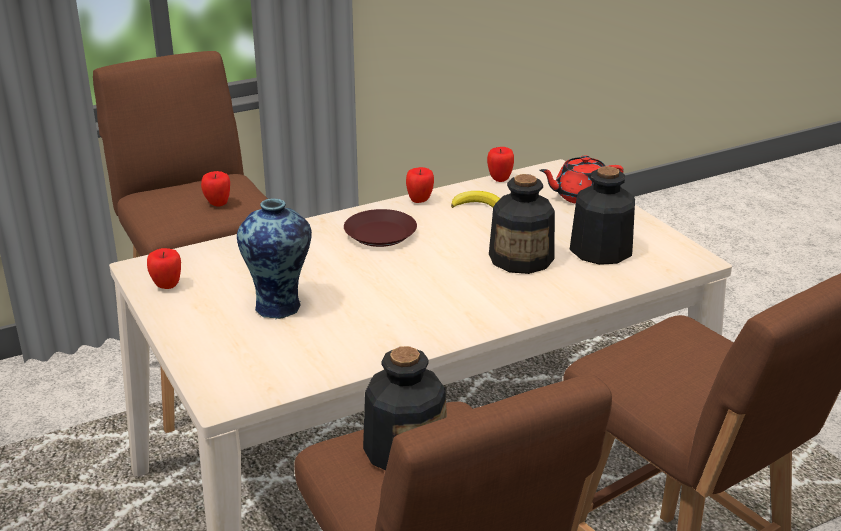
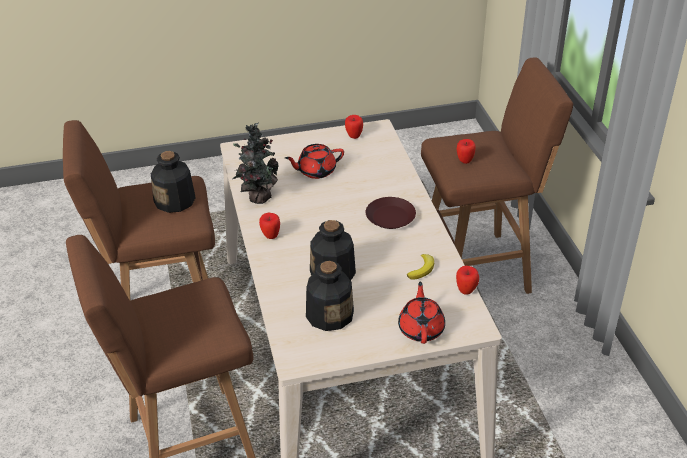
camera: 105 degrees right, 10 degrees up
(280, 306) = (316, 171): vase -> red teapot
(373, 348) = (257, 197): none -> potted plant
(419, 201) = (437, 242): apple -> apple (270, 236)

